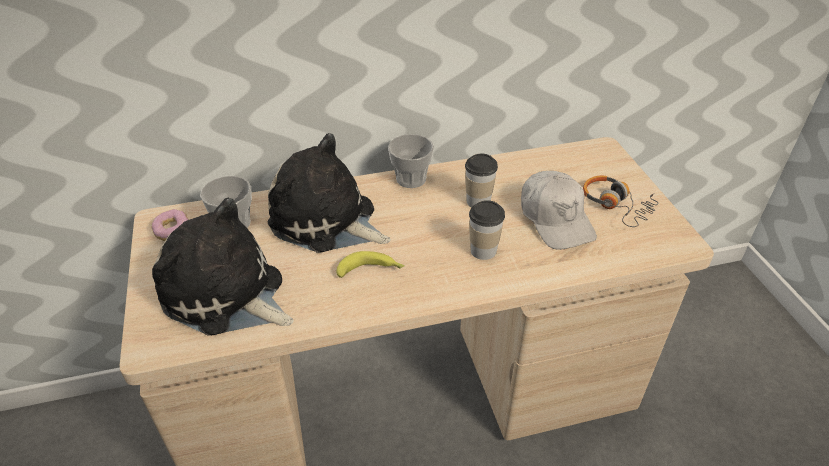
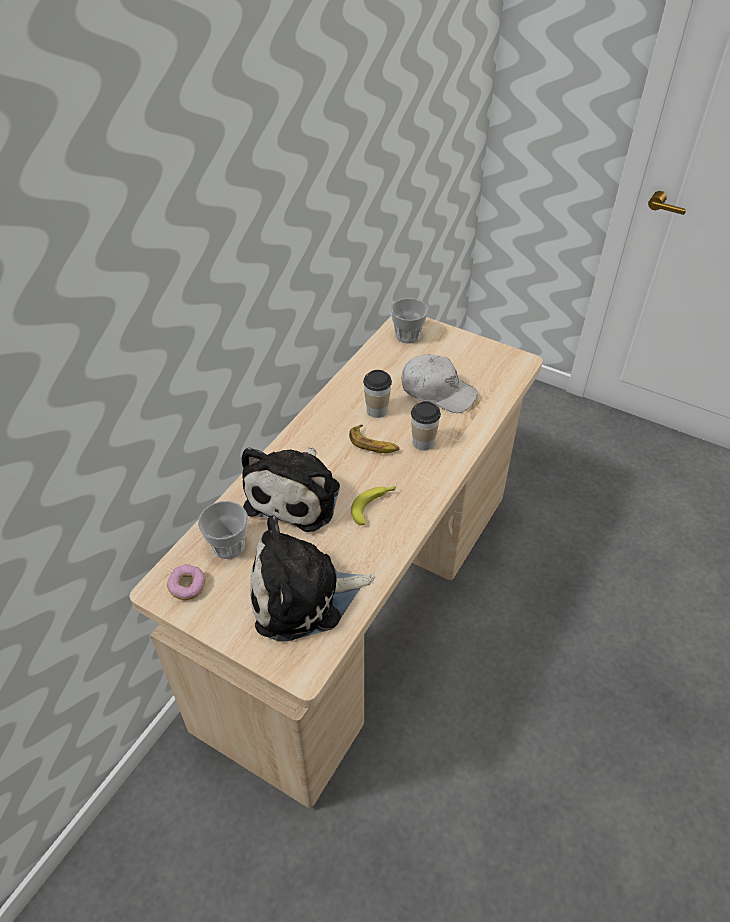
camera: 45 degrees left, 5 degrees up
(327, 221) = (296, 494): plush toy -> plush toy turned 60 degrees counterclockwise
(411, 179) = (310, 423): cup -> cup (407, 335)
(438, 225) = (373, 444): none -> banana
(616, 205) = (459, 359): headphones -> none

